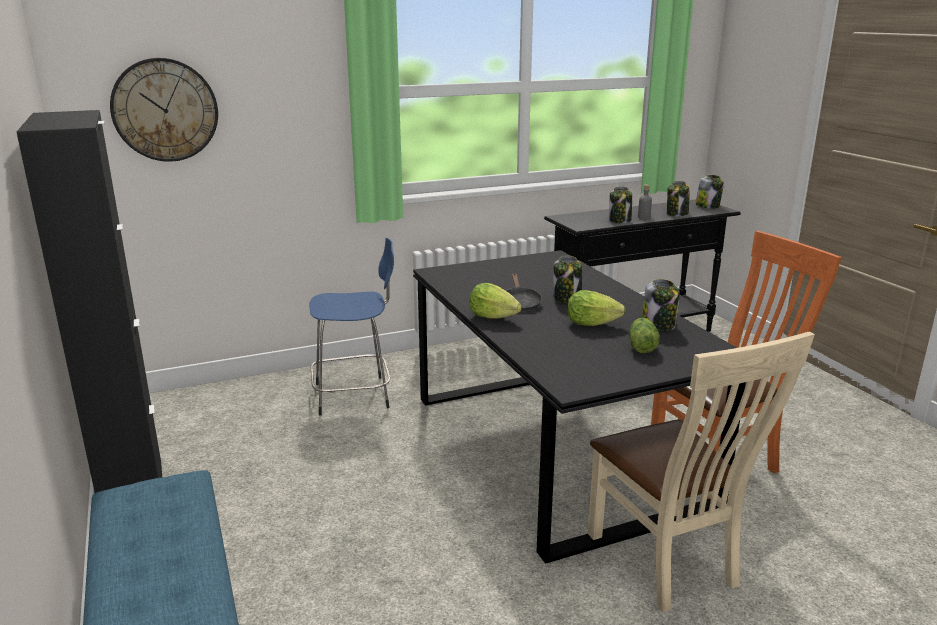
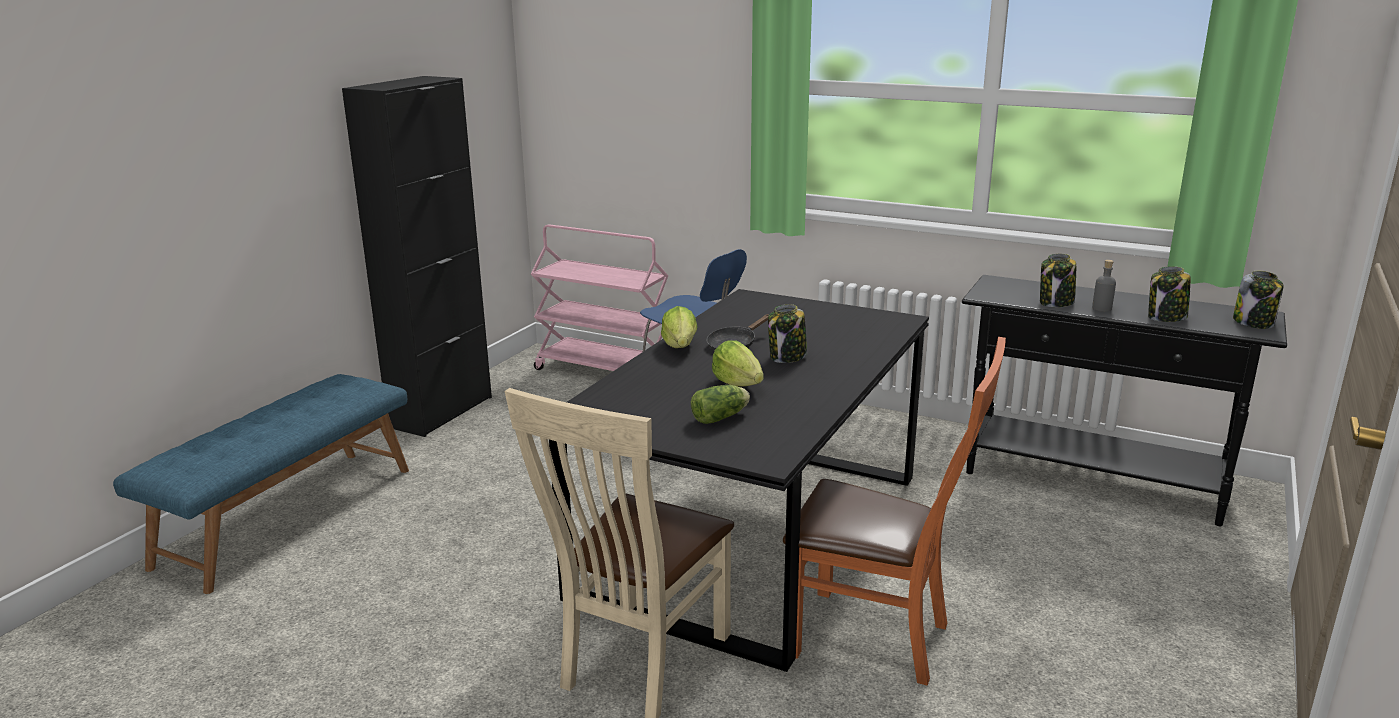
camera: 50 degrees right, 0 degrees up
(165, 110) = (599, 84): wall clock -> none
(222, 396) = (604, 371): none -> pink cart
(659, 325) = (793, 410): jar -> none

